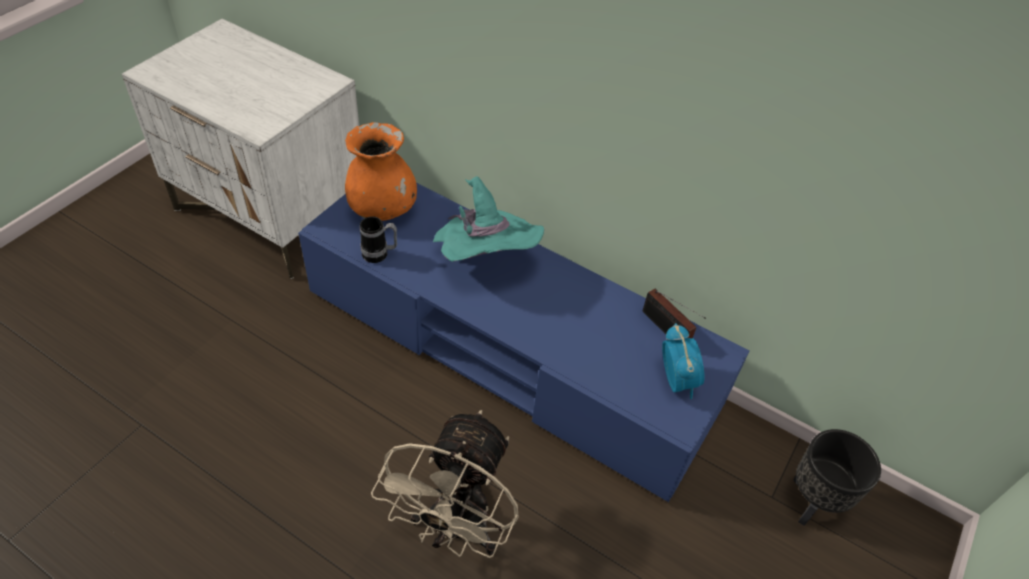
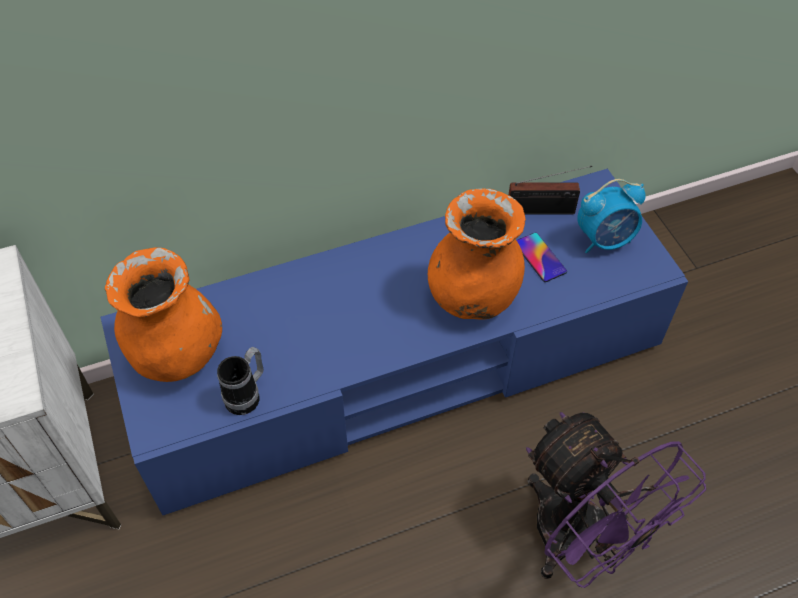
camera: 50 degrees left, 5 degrees up
(455, 530) = (579, 541): beige fan -> purple fan
(484, 259) = (337, 300): turquoise hat -> none
(552, 327) = (473, 296): none -> orange vase
(621, 348) = (540, 257): none -> phone
(676, 380) = (605, 240): alarm clock -> alarm clock turned 135 degrees clockwise
(813, 503) = (719, 244): black planter -> none

